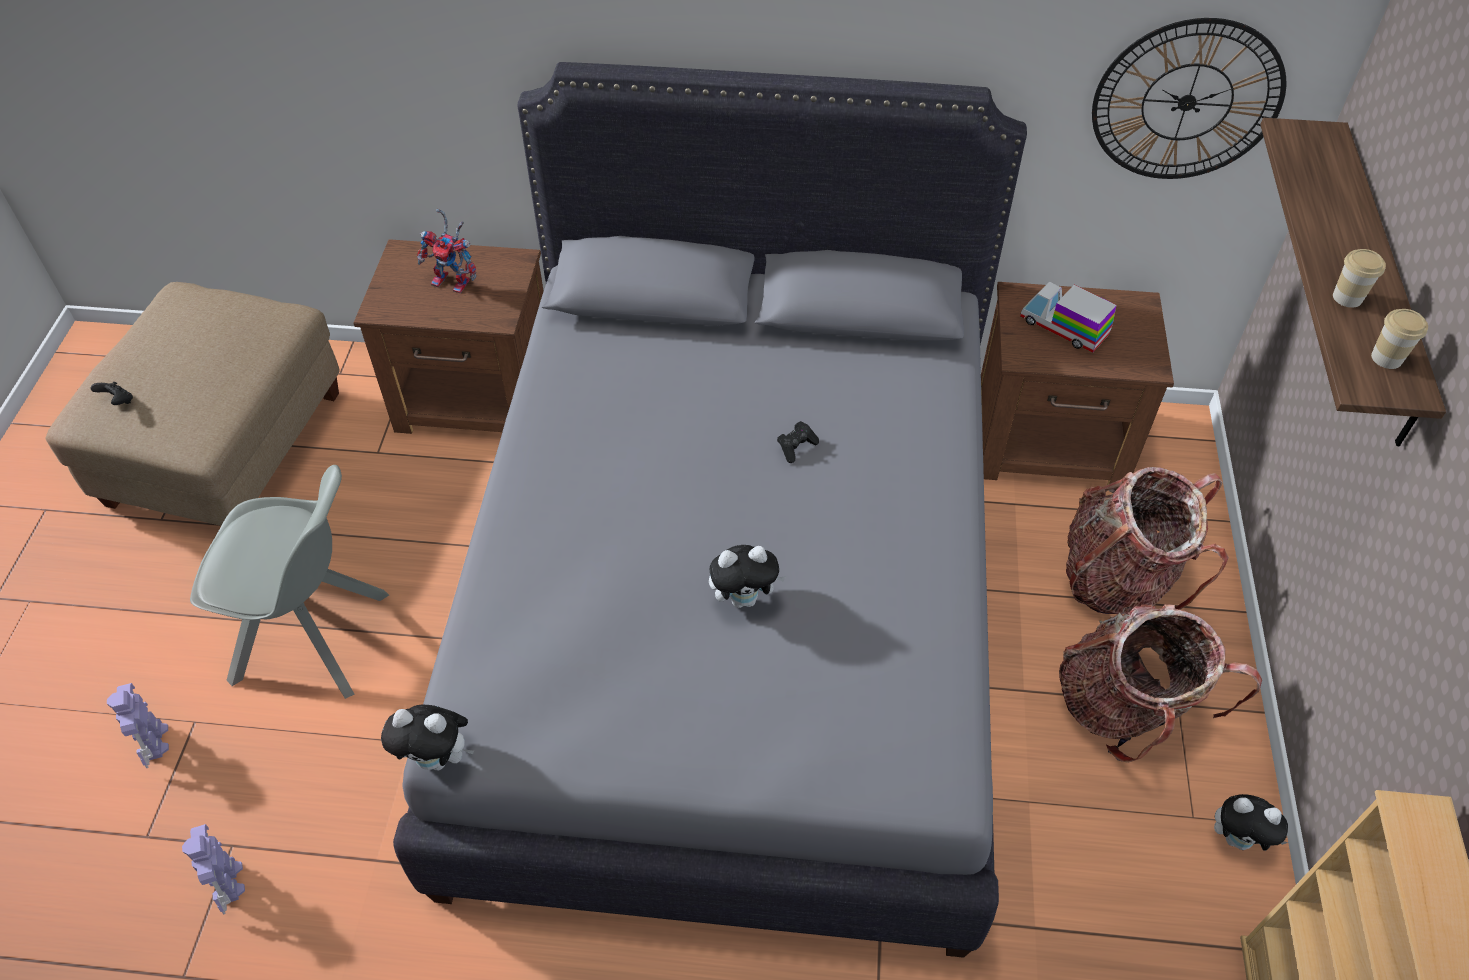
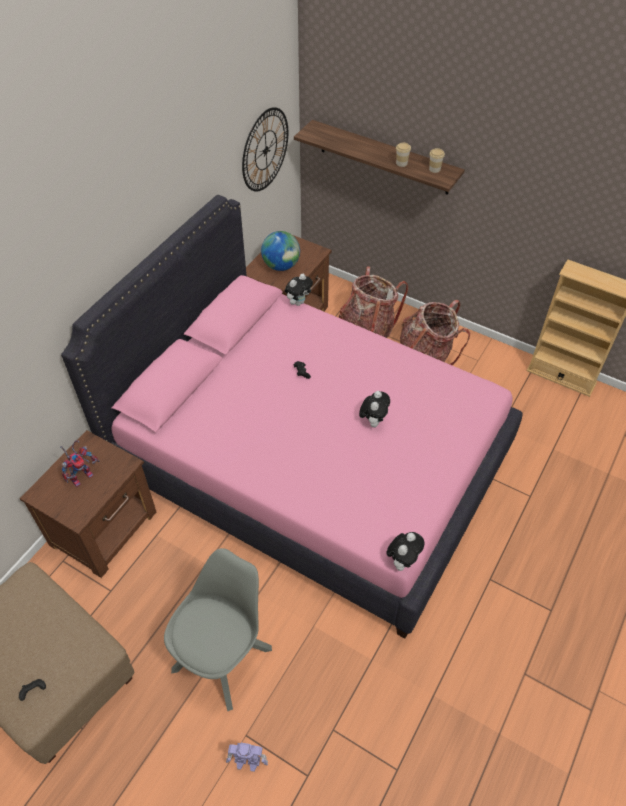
camera: 65 degrees left, 0 degrees up
(228, 883) = (354, 736): toy robot -> none
(733, 612) = (311, 465): grey bed -> pink bed
(1063, 327) = (281, 266): toy truck -> globe
(1238, 839) = (491, 352): plush toy -> plush toy (298, 302)

